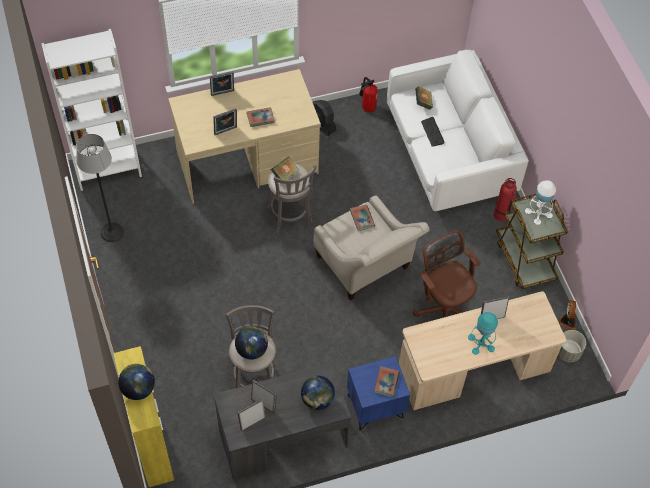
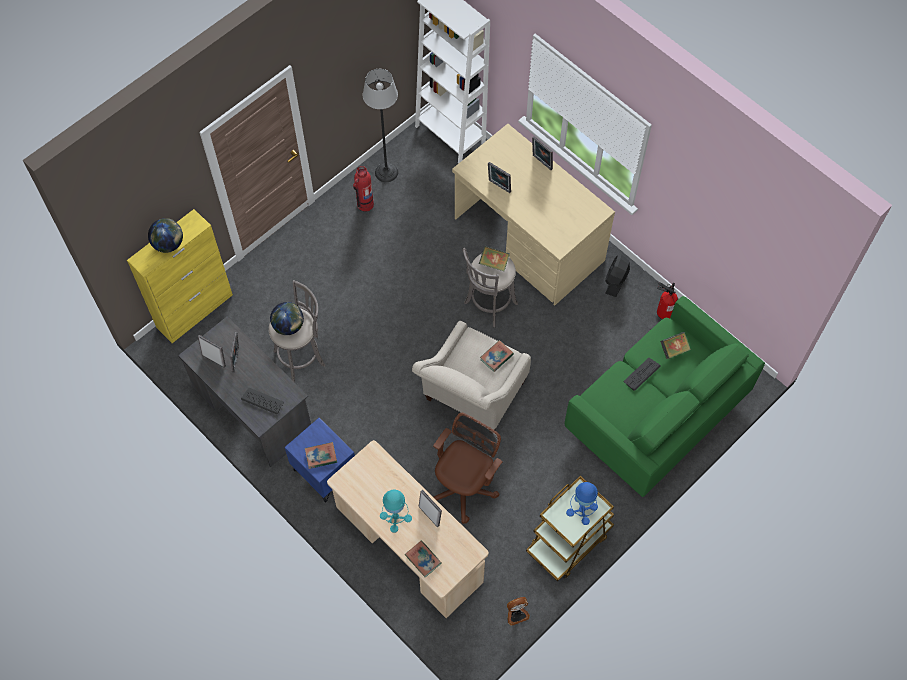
camera: 65 degrees right, 5 degrees up
(260, 118) = (532, 207): book -> book (423, 559)
(317, 399) = (262, 401): globe -> keyboard
(448, 154) = (655, 413): white sofa -> green sofa
(501, 215) = (610, 496): fire extinguisher -> fire extinguisher (364, 204)
(538, 213) = (582, 509): white table lamp -> blue table lamp
(568, 352) = (479, 628): grey planter -> none

